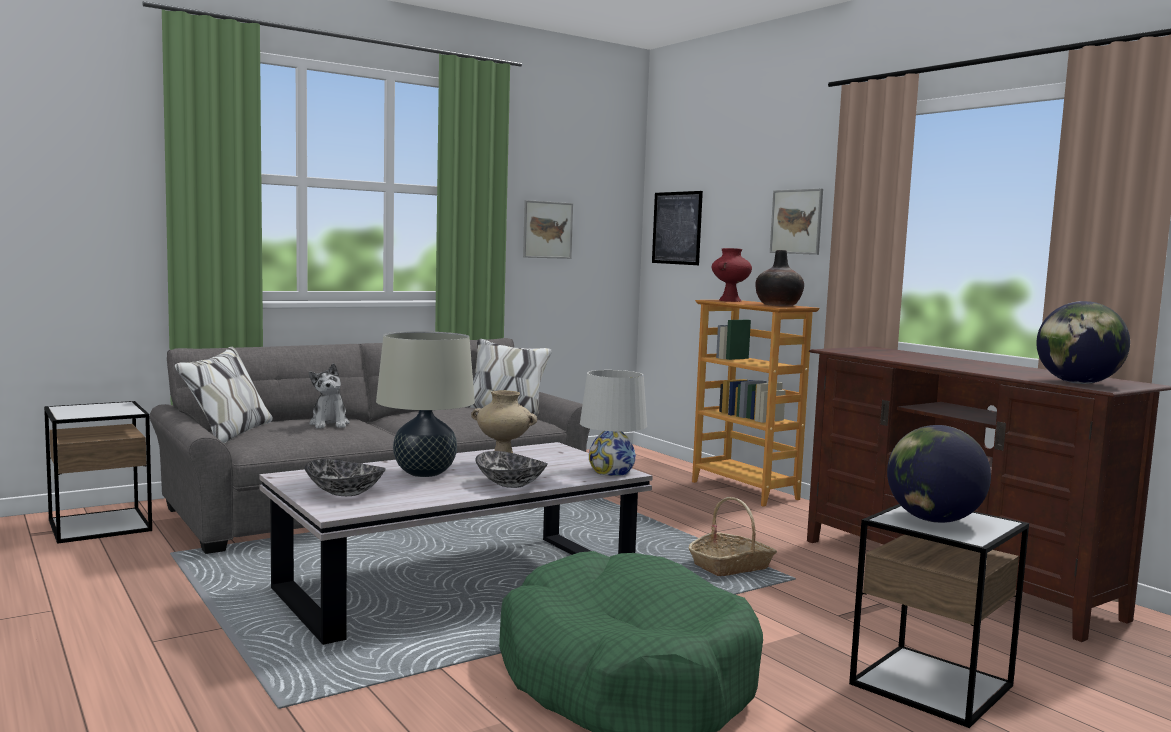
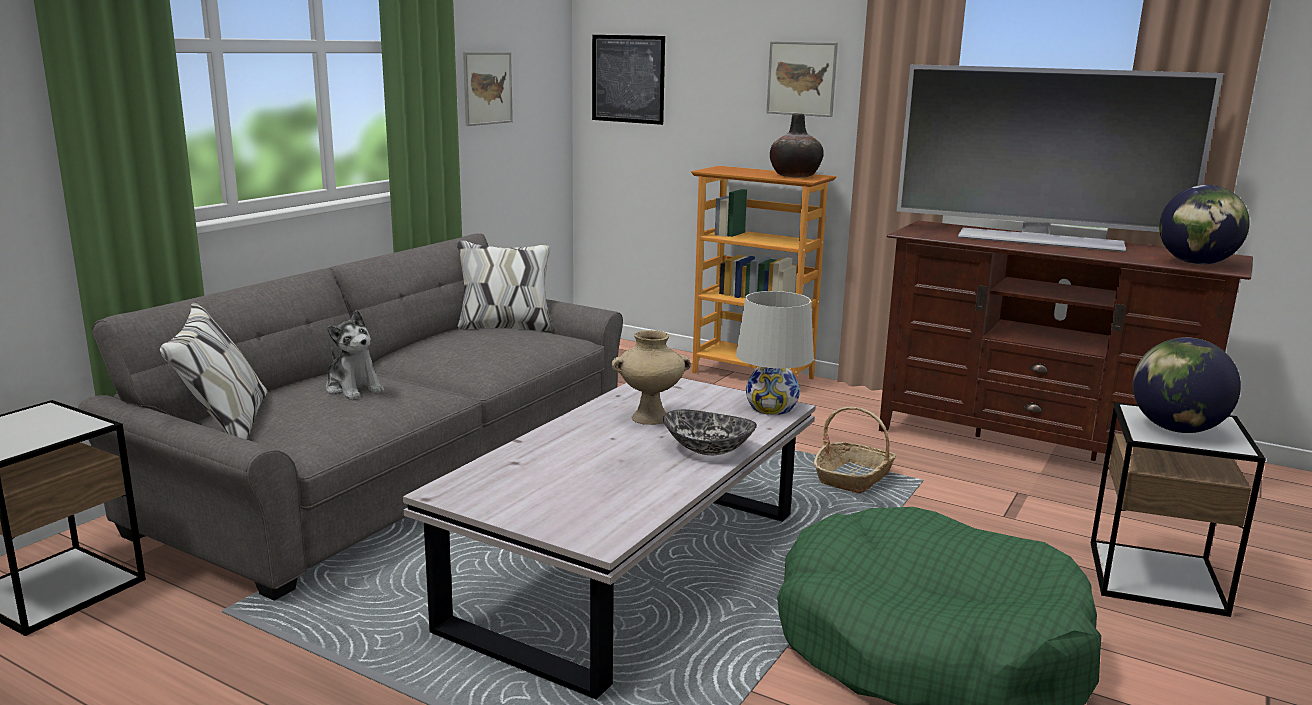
camera: 25 degrees left, 10 degrees up
(346, 492) = (559, 505): bowl -> none
(425, 473) = (593, 451): beige table lamp -> none
(729, 301) = (727, 170): red vase -> none
(954, 361) = (1039, 240): none -> television

